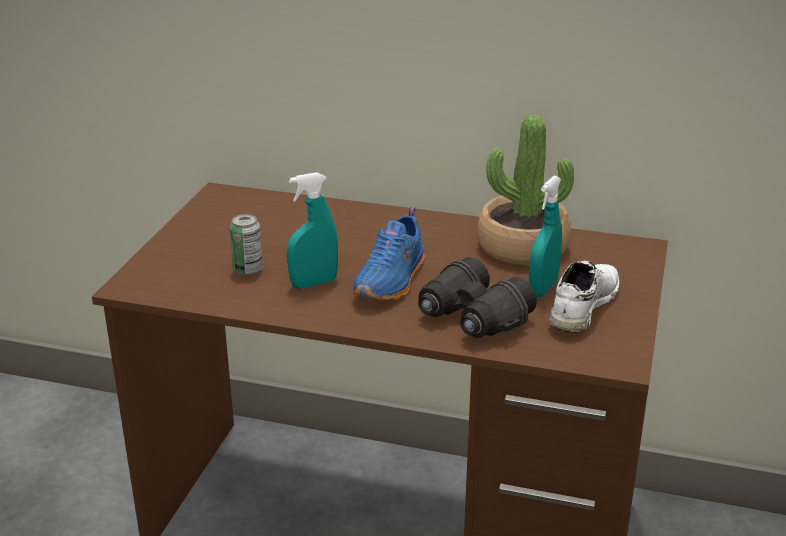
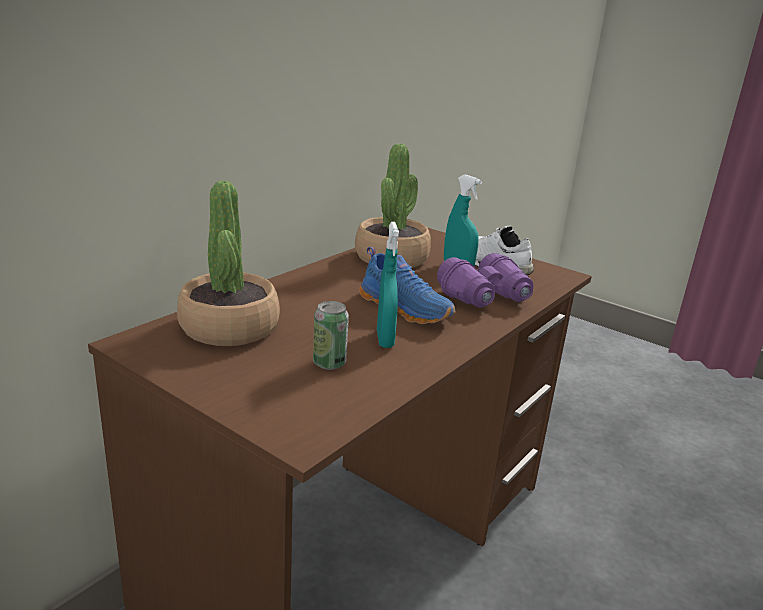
camera: 70 degrees left, 5 degrees down
(275, 217) = (230, 327): none -> potted plant
(472, 318) = (486, 298): black binoculars -> purple binoculars

